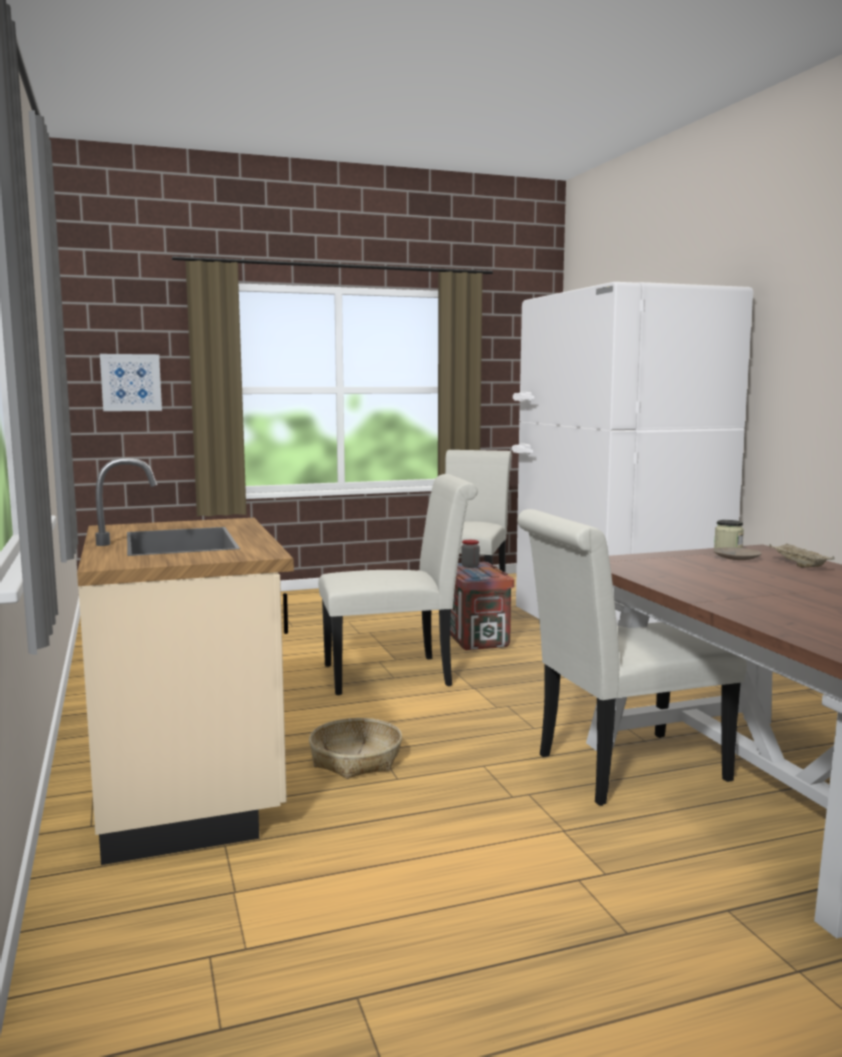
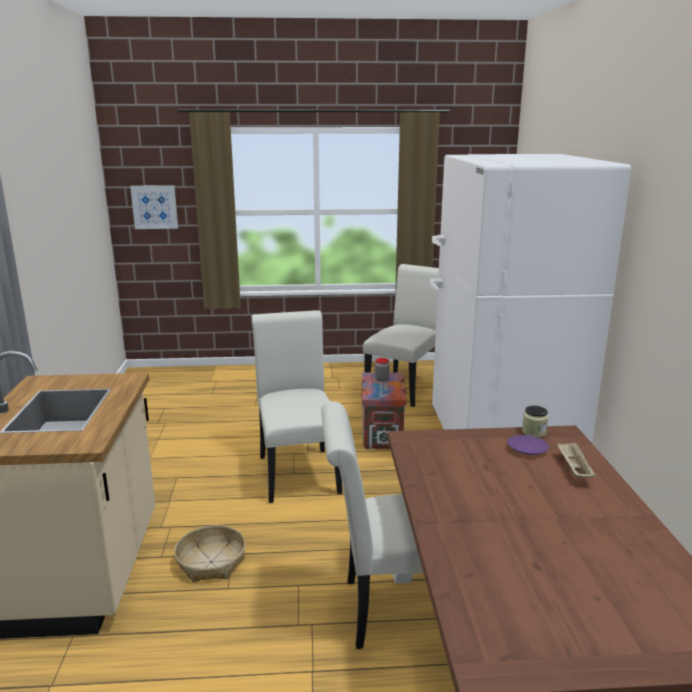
camera: 15 degrees right, 10 degrees up
(397, 675) = (297, 470): white chair -> white chair turned 105 degrees counterclockwise
(736, 558) = (527, 449): beige plate -> purple plate

